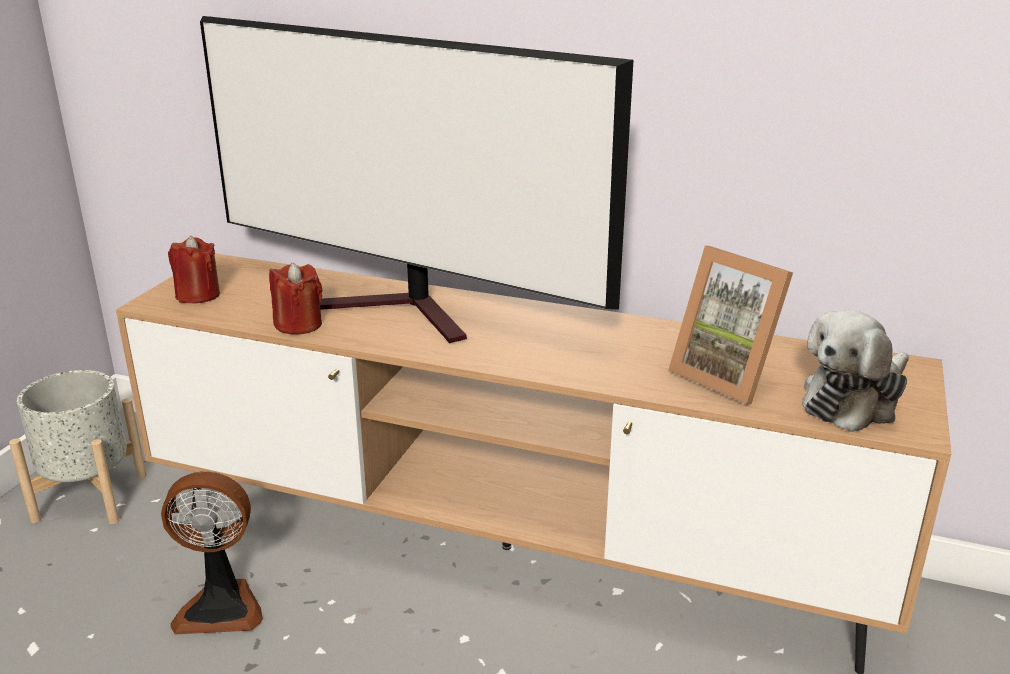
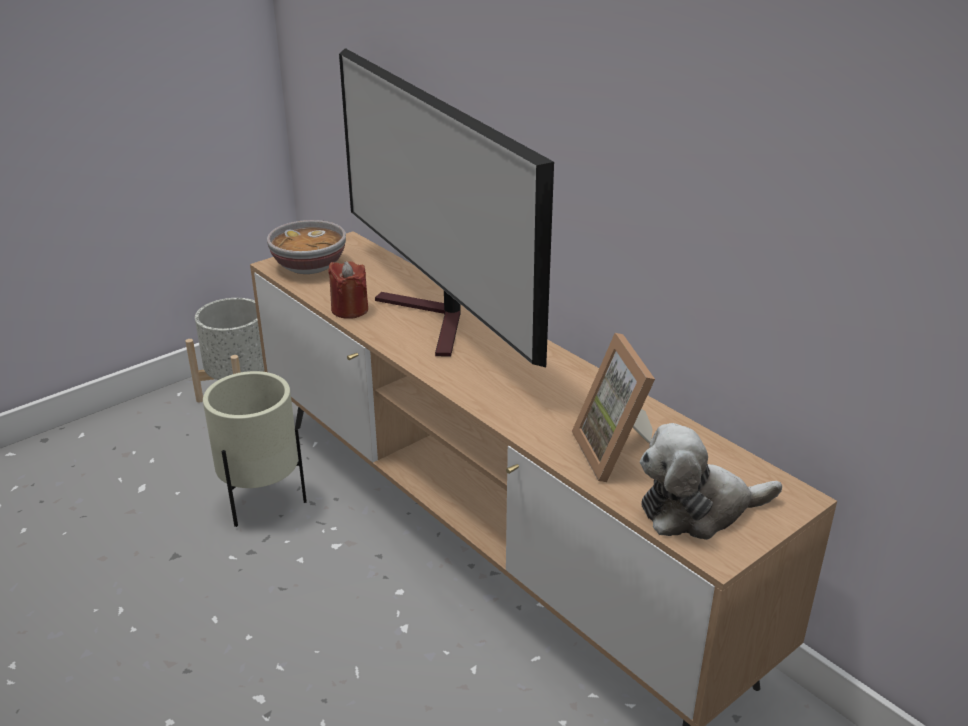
camera: 30 degrees right, 5 degrees up
(198, 295) = (309, 266): red candle -> bowl
(221, 606) = (264, 504): fan -> beige planter

